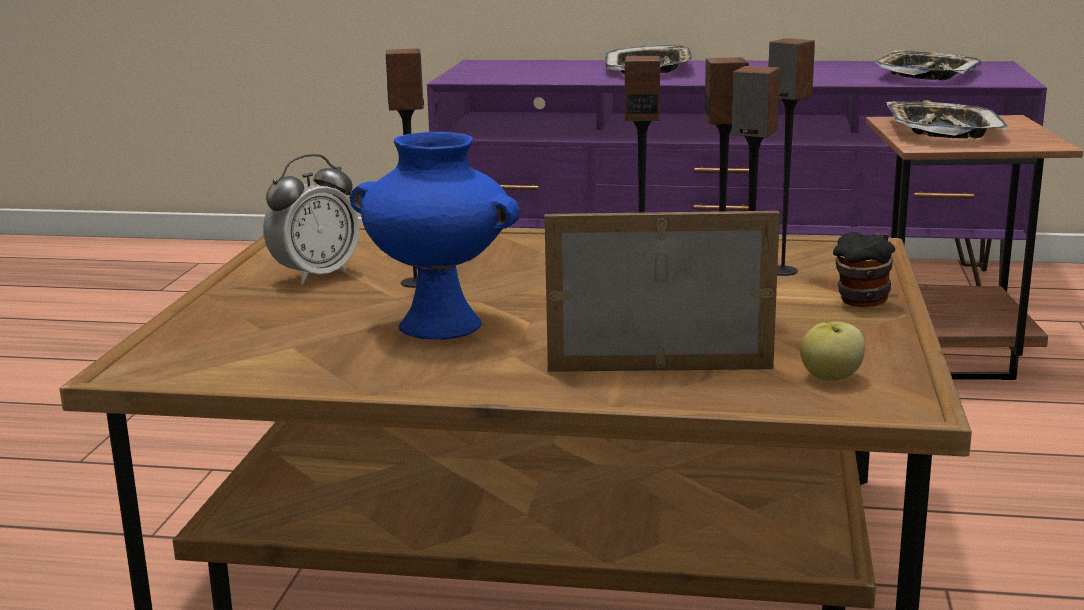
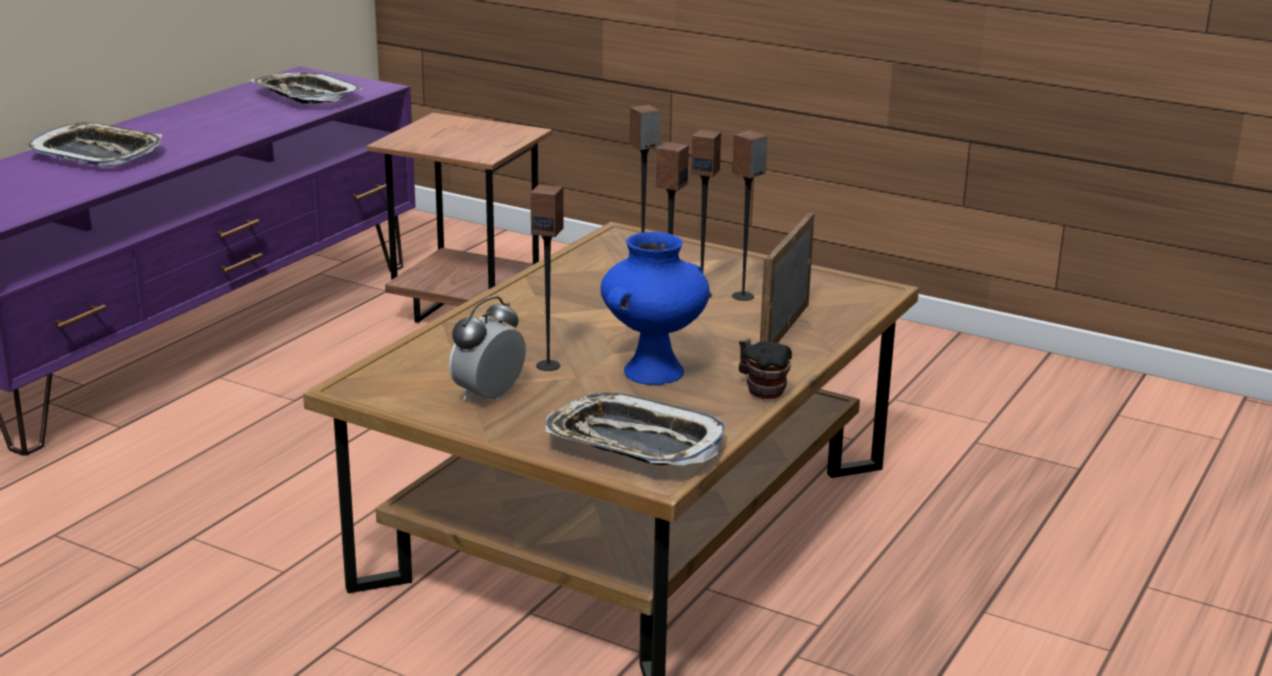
camera: 70 degrees left, 5 degrees up
(315, 275) = (488, 396): alarm clock -> alarm clock turned 120 degrees counterclockwise
(830, 378) = (831, 296): apple -> none
(866, 298) = (719, 257): mug -> mug (761, 389)
(942, 130) = (447, 140): tray -> tray (634, 443)

